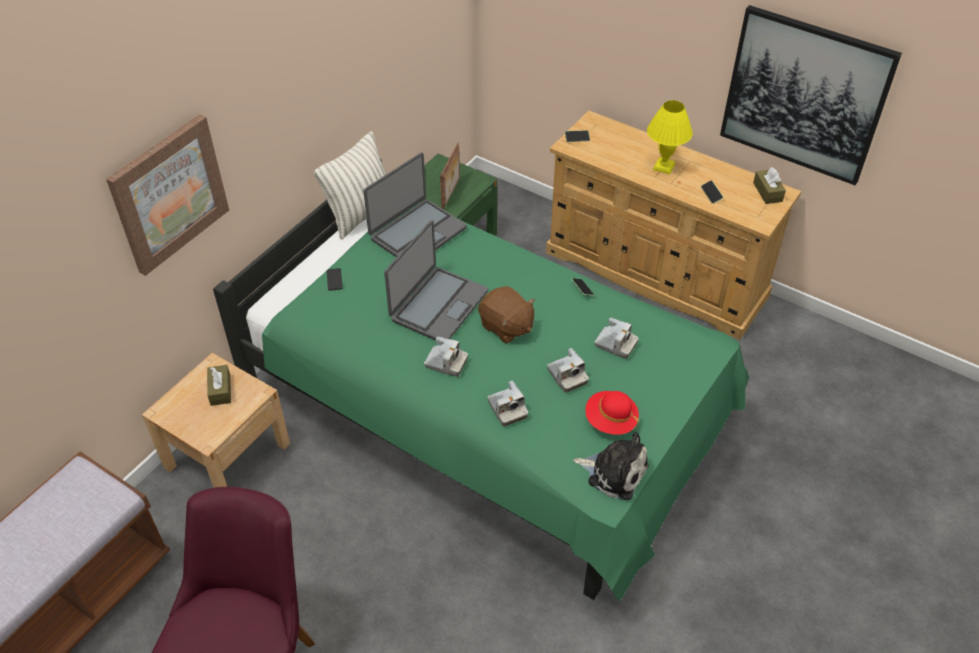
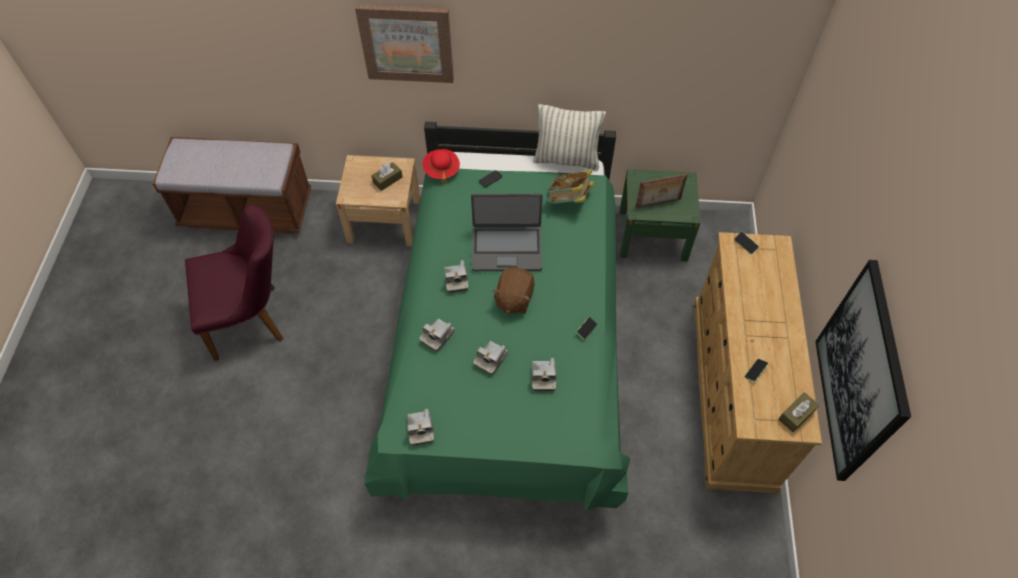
camera: 60 degrees right, 10 degrees up
(417, 233) = (569, 200): laptop -> book
(610, 421) = (465, 406): red hat -> red hat (441, 170)
(614, 472) = (420, 429): plush toy -> camera
(664, 167) = (762, 321): yellow table lamp -> none

